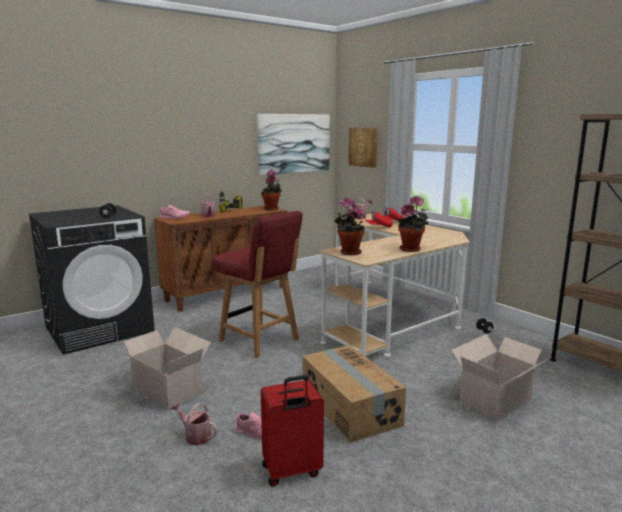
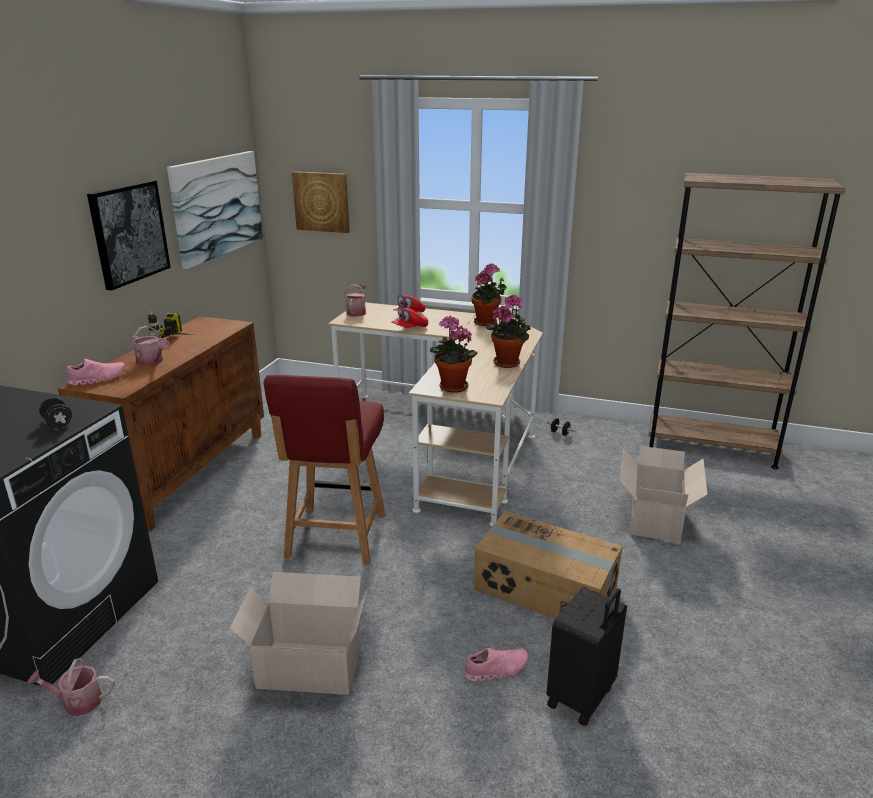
camera: 35 degrees left, 10 degrees up
(195, 436) = (430, 712): watering can -> watering can (77, 702)
(222, 146) = (129, 233): none -> picture
(260, 341) = (335, 537): red chair -> red chair turned 90 degrees clockwise
(272, 209) = (227, 324): potted plant -> potted plant (487, 323)
(292, 471) = (582, 697): red suitcase -> black suitcase

